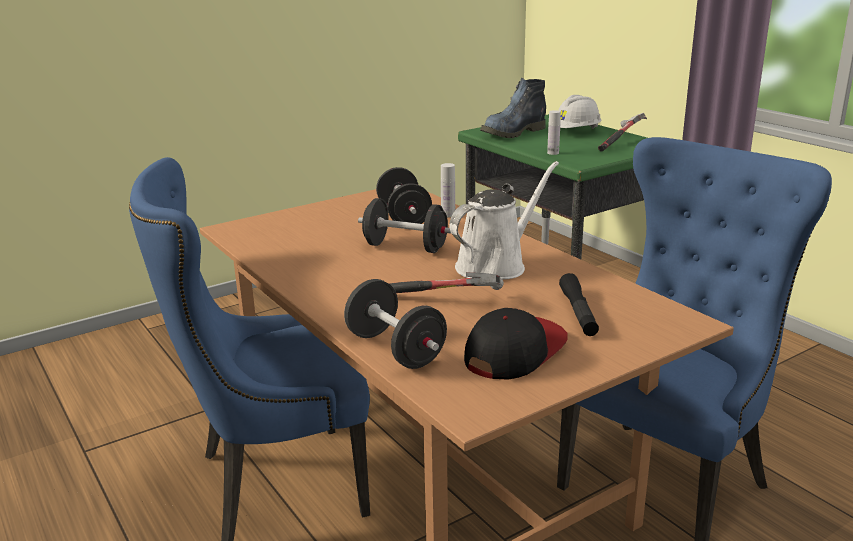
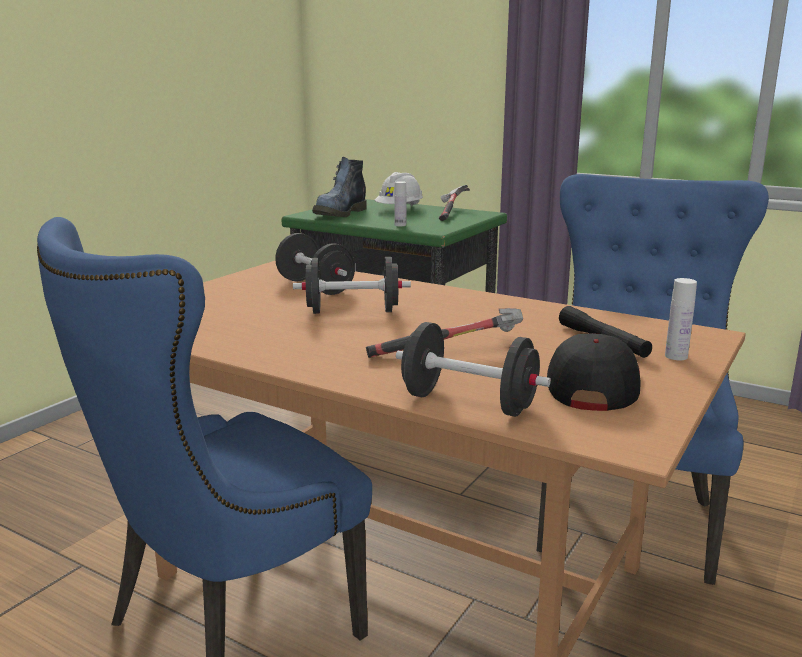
camera: 25 degrees left, 5 degrees down
(448, 215) = (360, 280): white bottle -> white bottle (676, 356)
(495, 265) = (467, 314): white watering can -> none

